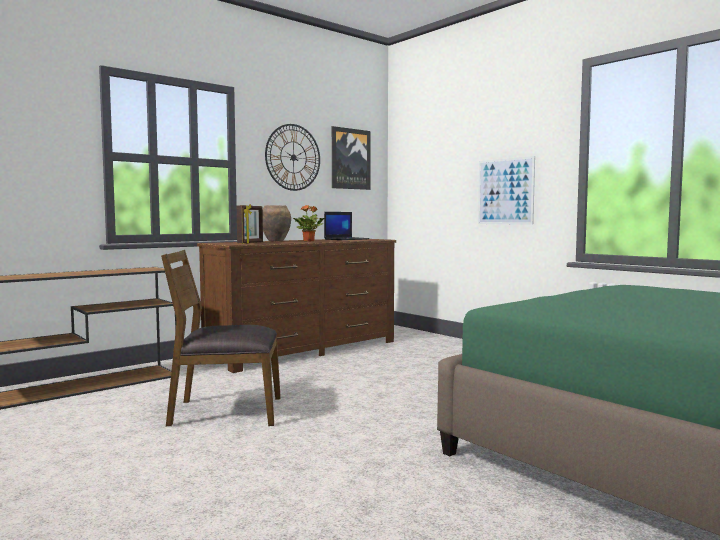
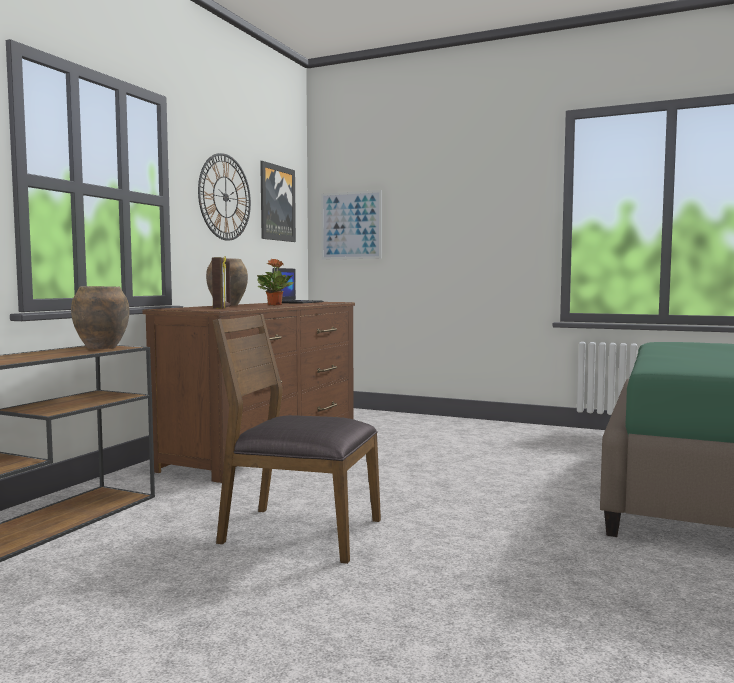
camera: 25 degrees left, 0 degrees up
(146, 269) = (102, 348): none -> brown vase
(225, 412) = (299, 532): brown chair -> brown chair turned 45 degrees clockwise
(505, 191) = (473, 247): picture -> picture (351, 225)

